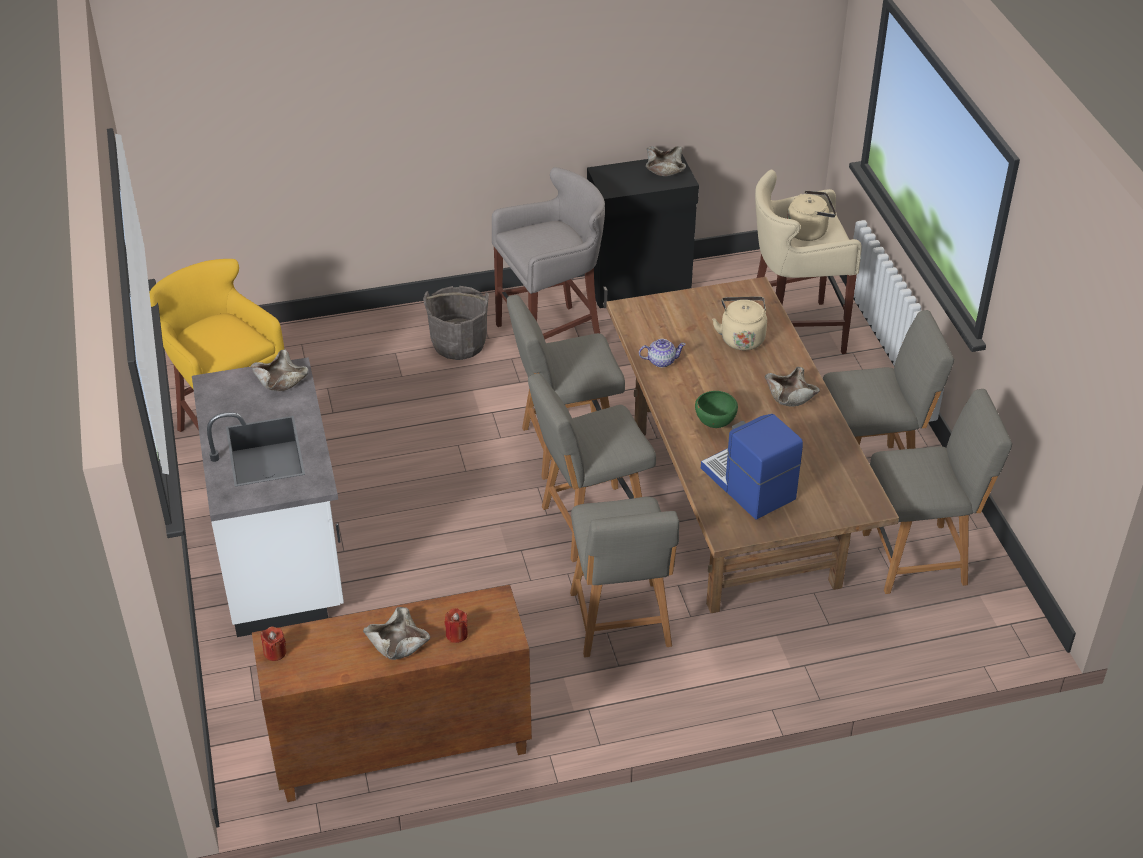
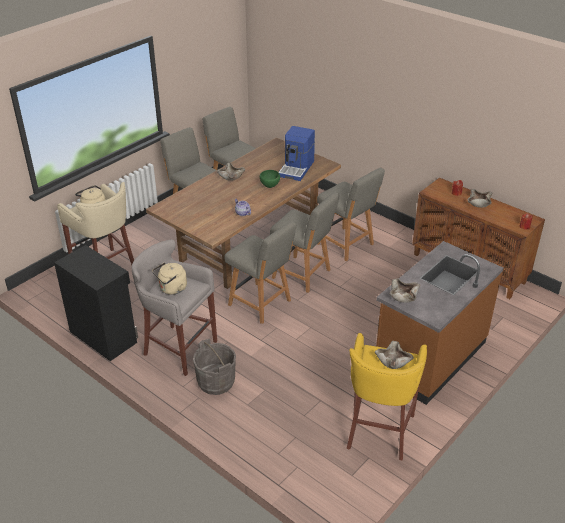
camera: 125 degrees left, 5 degrees down
(282, 555) = (429, 357): white counter -> brown counter
(621, 622) = (346, 245): grey chair -> grey chair turned 90 degrees clockwise
(665, 168) = (76, 261): beige bowl -> beige bowl (393, 360)
(741, 337) = (202, 199): beige kettle -> beige kettle (171, 289)

